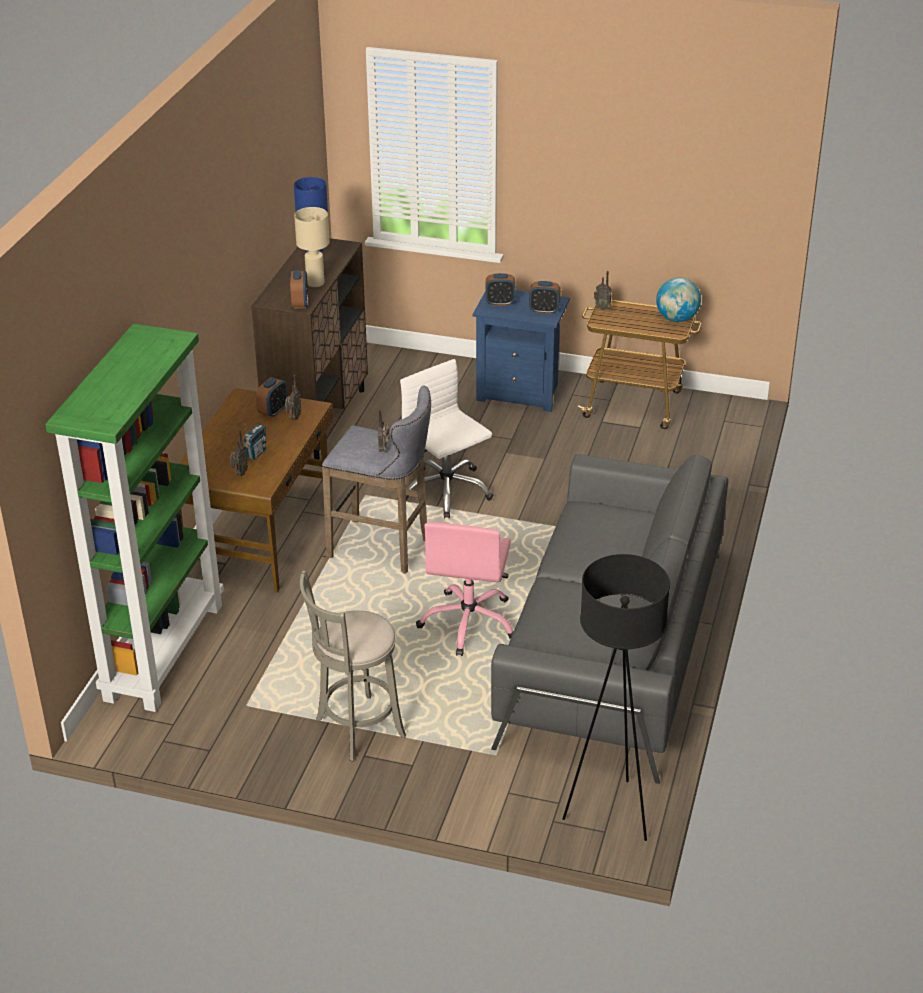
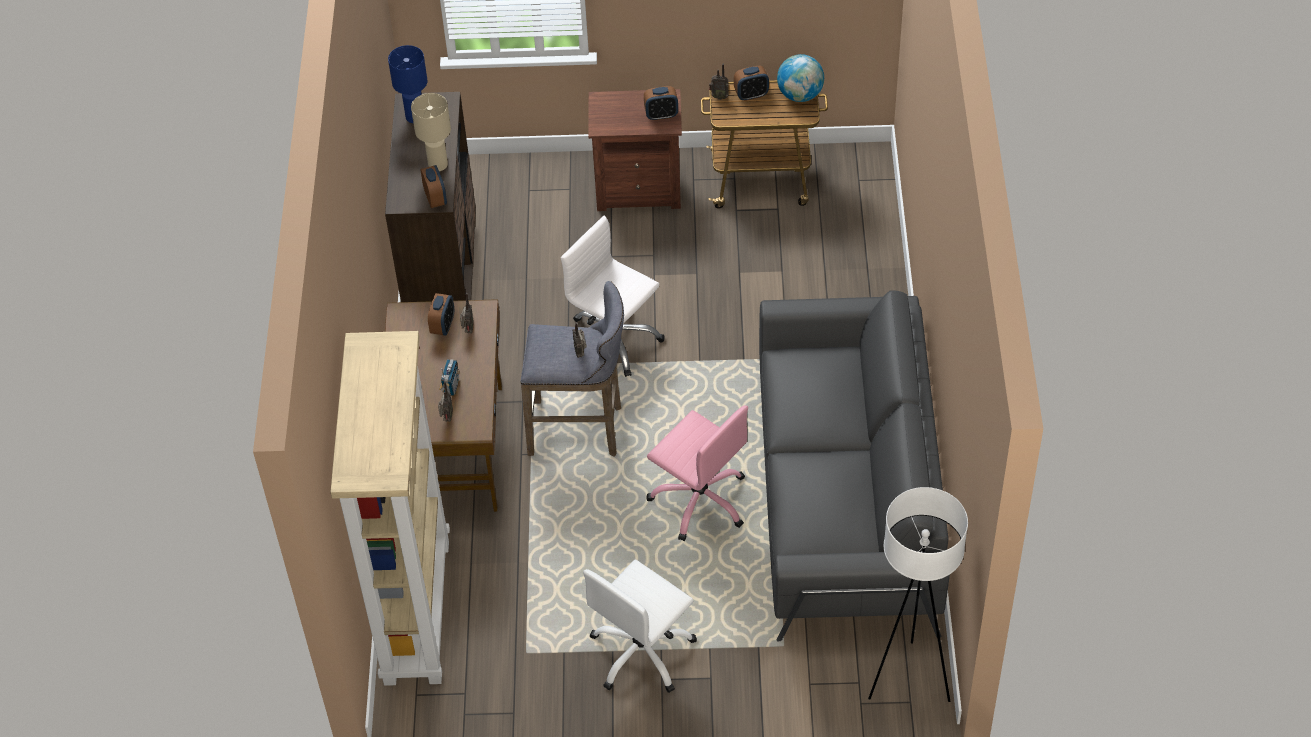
camera: 15 degrees left, 15 degrees up
(163, 650) = (415, 610): green bookcase -> beige bookcase
(356, 730) = (642, 652): grey stool -> white office chair
(469, 623) = (700, 500): pink office chair -> pink office chair turned 45 degrees counterclockwise
(500, 303) = (611, 114): alarm clock -> alarm clock (751, 95)
(521, 392) = (639, 189): blue nightstand -> brown nightstand
(610, 813) = (908, 680): black floor lamp -> white floor lamp

